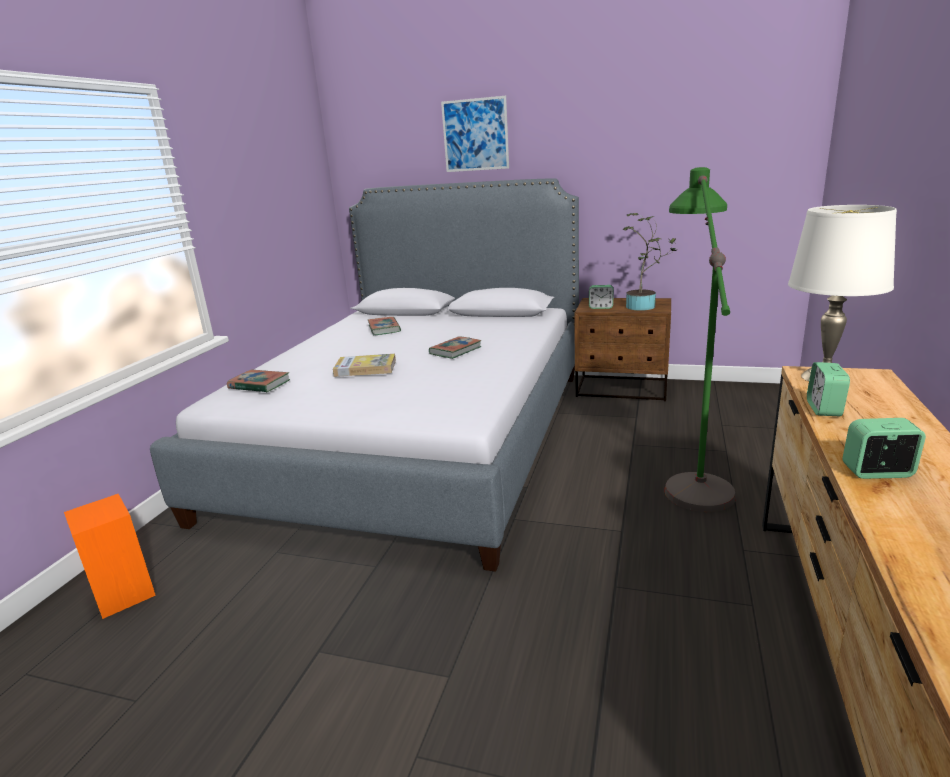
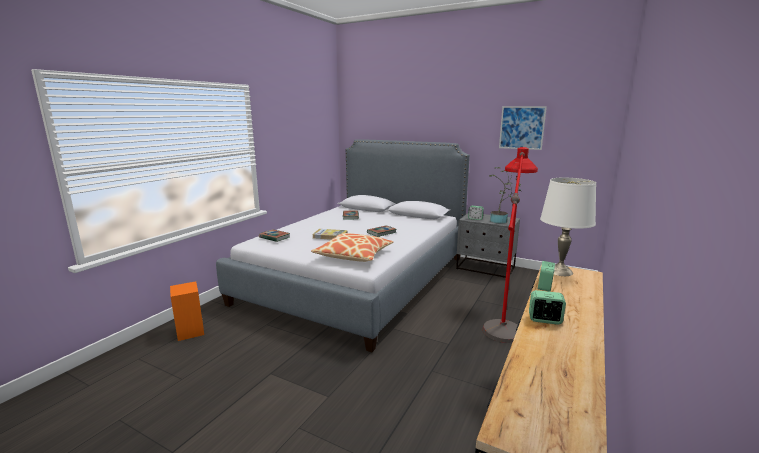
camera: 10 degrees right, 5 degrees down
(427, 398) = (354, 255): none -> pillow
(475, 135) = (416, 116): picture -> picture (522, 127)
(622, 389) = (485, 268): brown nightstand -> grey nightstand
(692, 469) = (504, 318): green floor lamp -> red floor lamp

